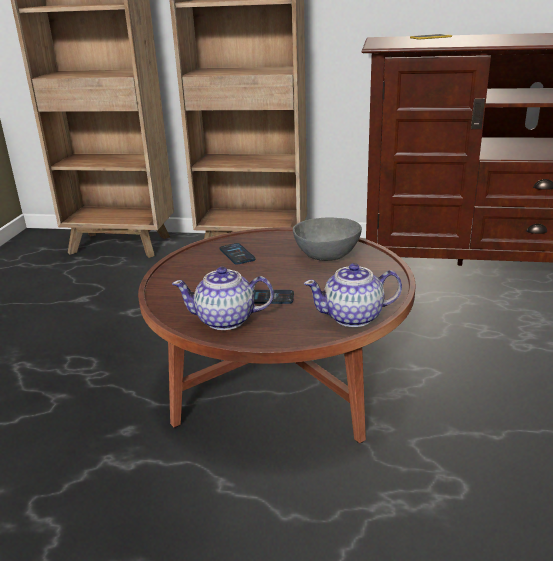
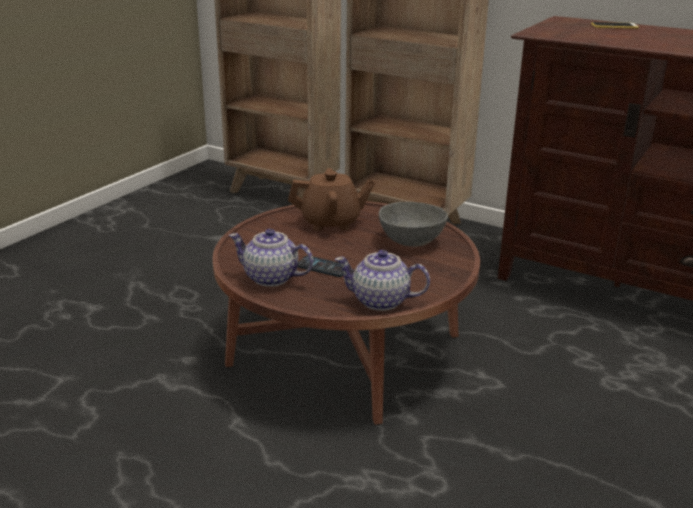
camera: 20 degrees right, 0 degrees up
(237, 254) = (331, 222): phone -> brown teapot

